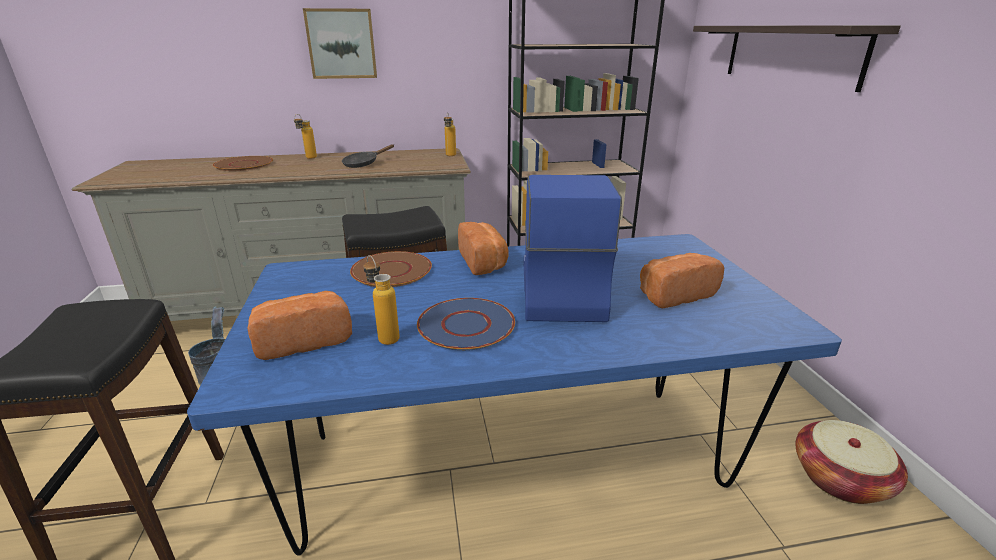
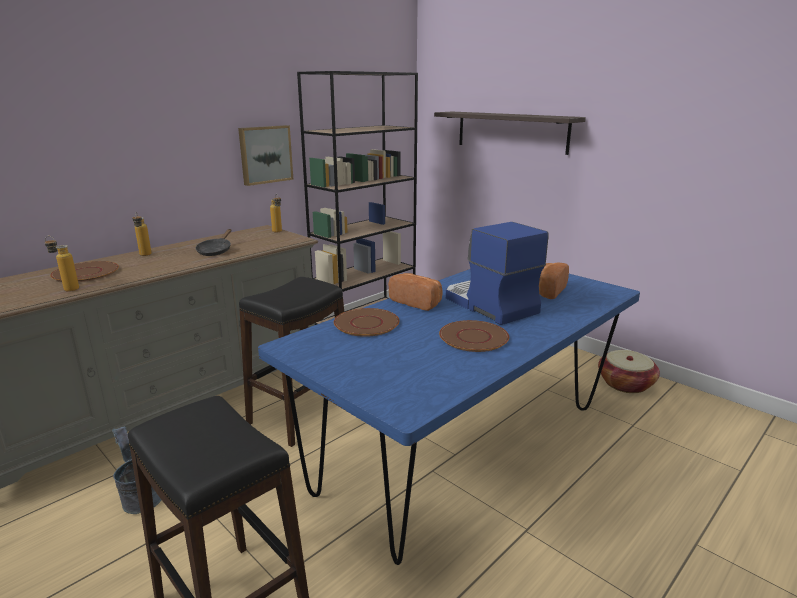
camera: 35 degrees left, 5 degrees down
(304, 340) = (395, 376): bread -> none
(341, 44) = (157, 139): picture -> picture (265, 154)
(384, 336) = (439, 357): bottle -> bottle (67, 289)
(466, 325) = (474, 337): blue plate -> brown plate

